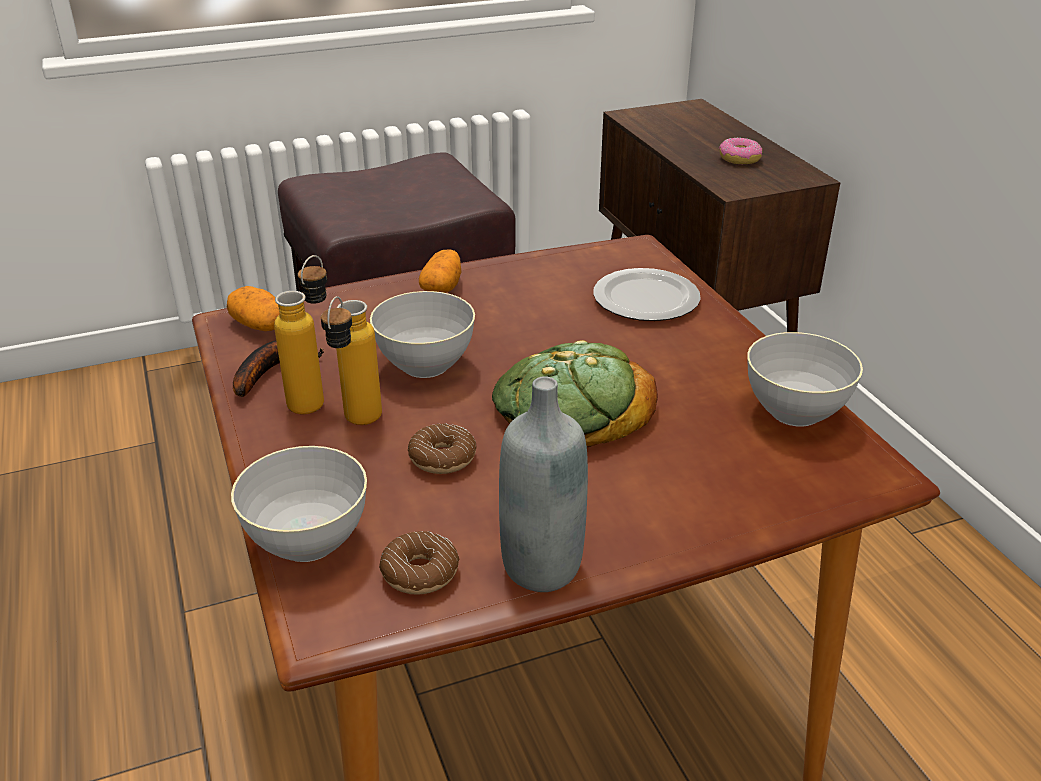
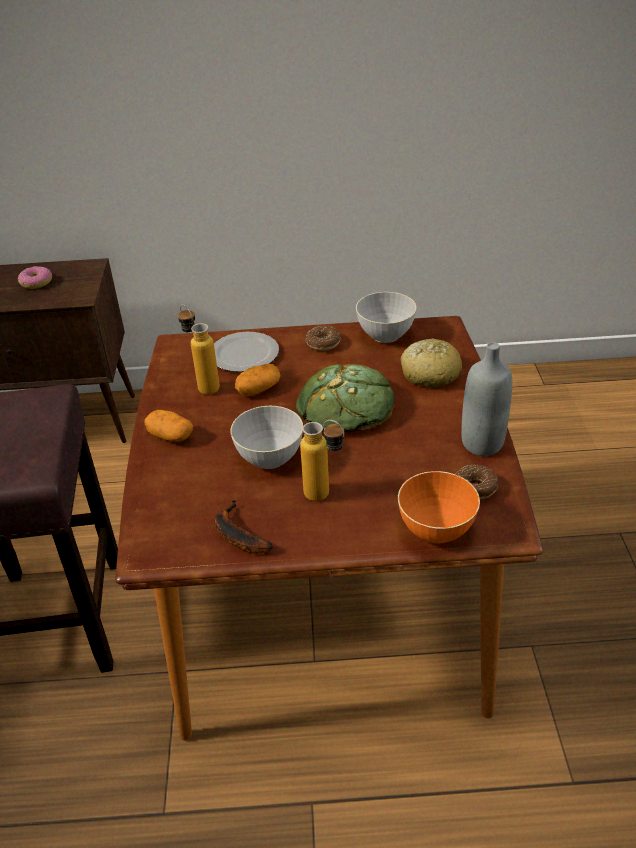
camera: 70 degrees left, 5 degrees up
(259, 325) = (165, 537): potato -> potato (258, 389)
(308, 541) = (436, 530): grey bowl -> orange bowl
(315, 397) = (283, 514): bottle -> bottle (203, 385)
(442, 458) = (376, 465): donut -> donut (323, 343)
(714, 477) = (429, 373): none -> bread

